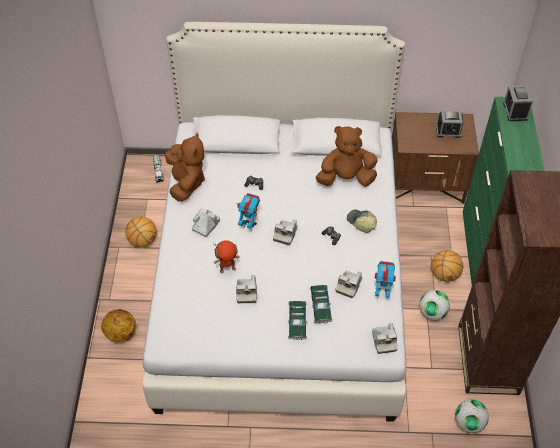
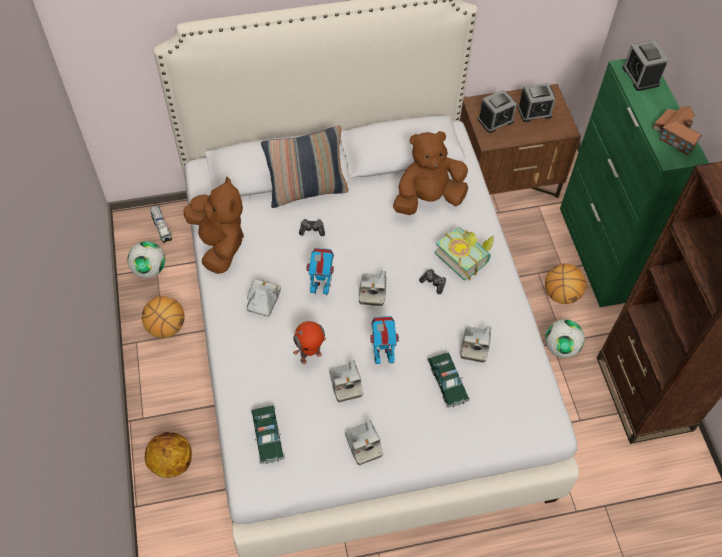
camera: 15 degrees left, 5 degrees up
(259, 157) = (307, 191): none -> pillow
(297, 322) = (424, 412): toy car -> toy car (268, 437)
(361, 223) = (465, 256): cap -> book
(382, 293) = (519, 347): toy robot -> toy robot (382, 356)
(384, 341) = (542, 413): camera -> camera (363, 445)
(416, 132) = (495, 120): none -> alarm clock
(468, 423) = (644, 482): football -> football (149, 269)
(527, 156) = (675, 135): none -> toy house

